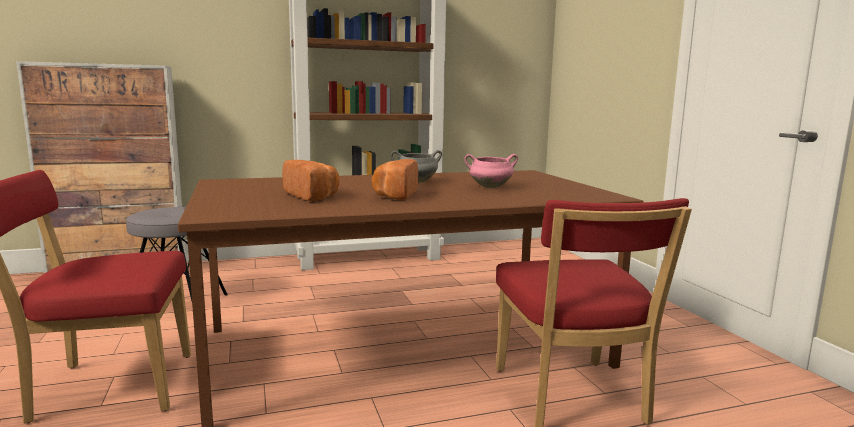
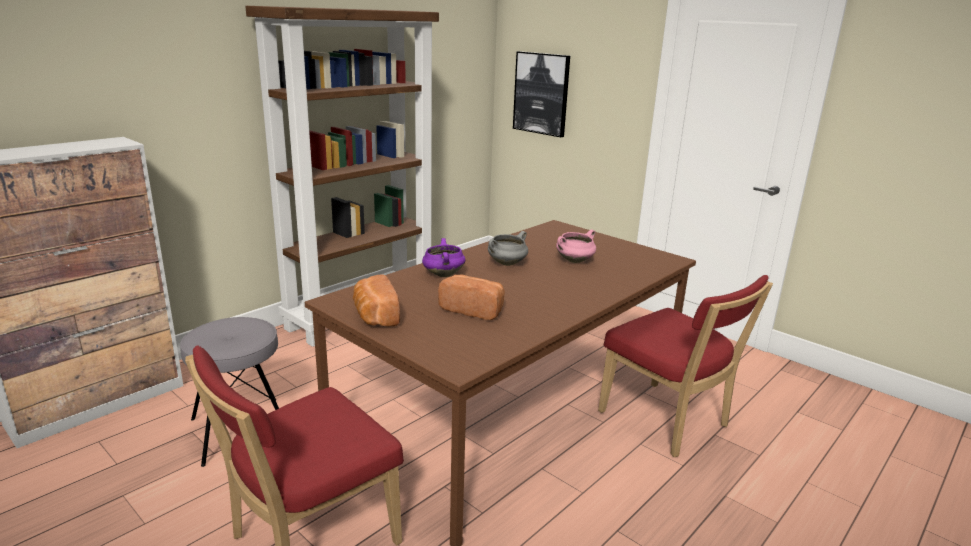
camera: 30 degrees left, 10 degrees up
(341, 180) = (443, 274): none -> purple cooking pot
(394, 195) = (531, 292): bread -> bread (374, 316)
(584, 65) = (541, 93): none -> picture

